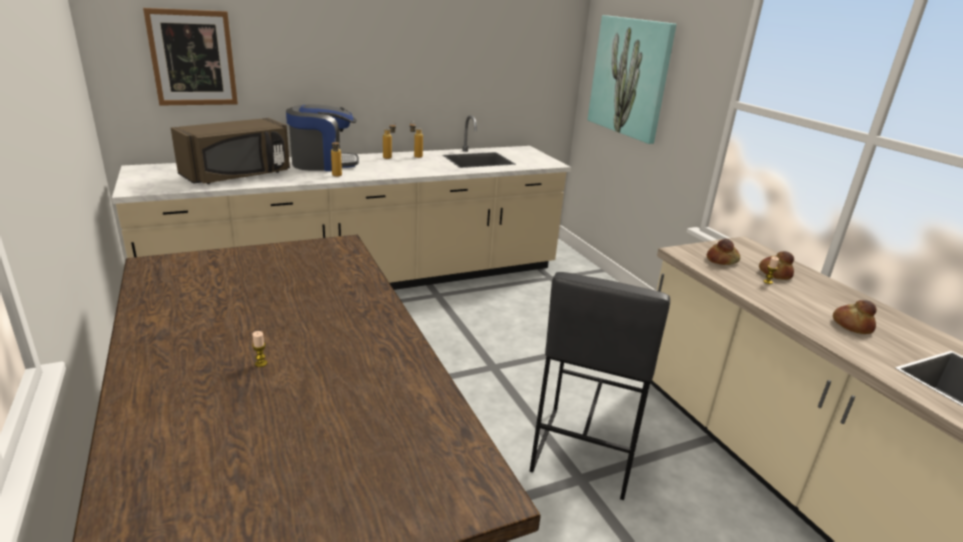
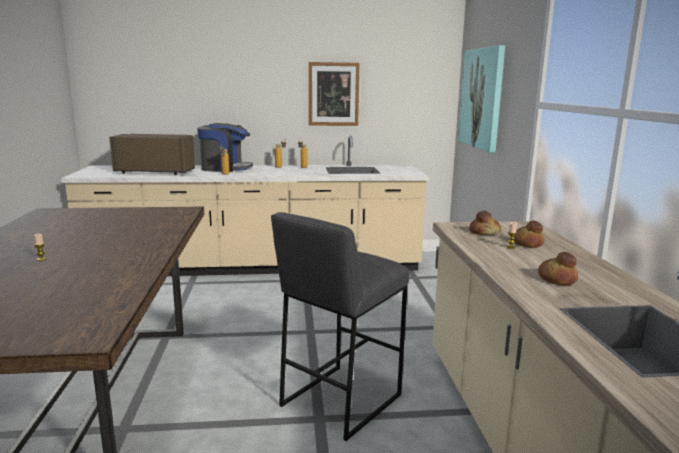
camera: 20 degrees right, 10 degrees down
(193, 58) = (141, 91): picture -> picture (333, 94)
(238, 175) = (156, 172): brown microwave -> brown microwave turned 150 degrees counterclockwise

